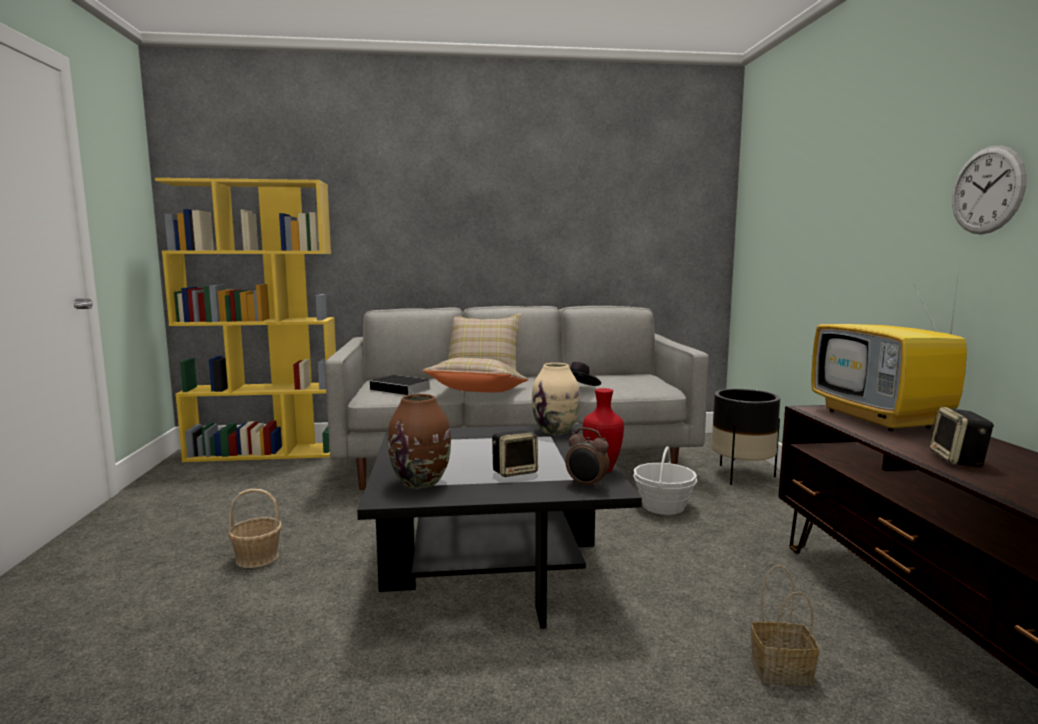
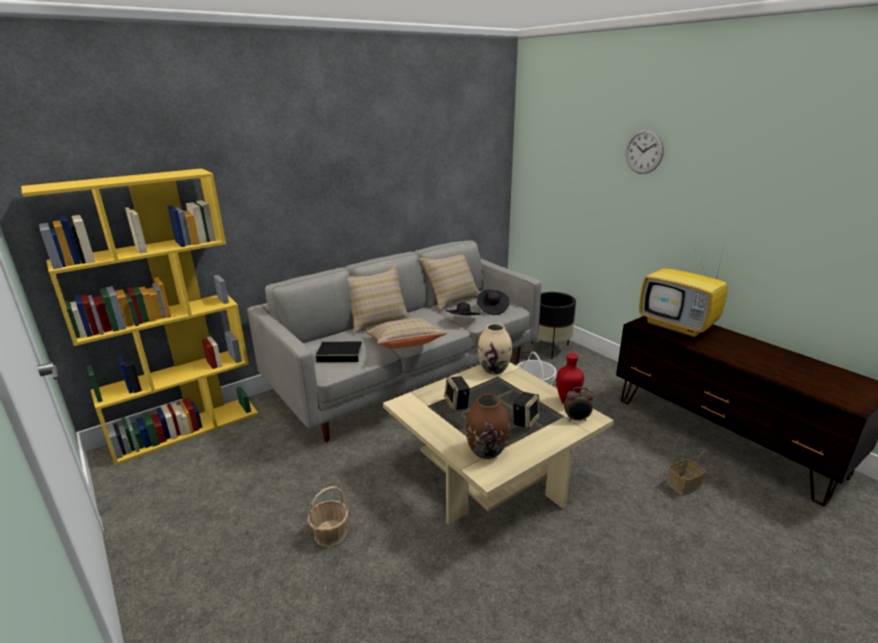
camera: 30 degrees left, 15 degrees up
(494, 566) = (492, 475): black coffee table -> beige coffee table
(596, 374) = (452, 299): none -> beige pillow
(633, 385) = (492, 309): none -> black hat
(958, 460) = (743, 357): speaker -> speaker (457, 404)
(987, 190) = (735, 196): wall clock -> wall clock (644, 151)

